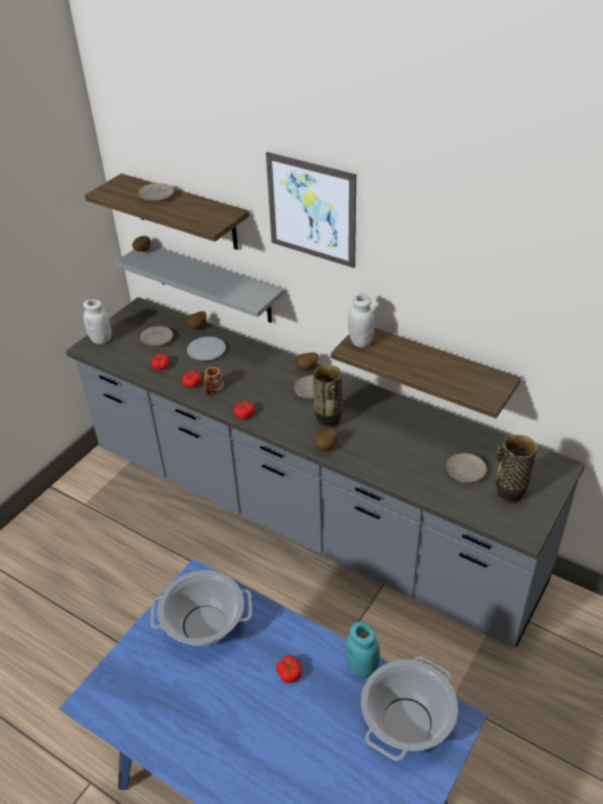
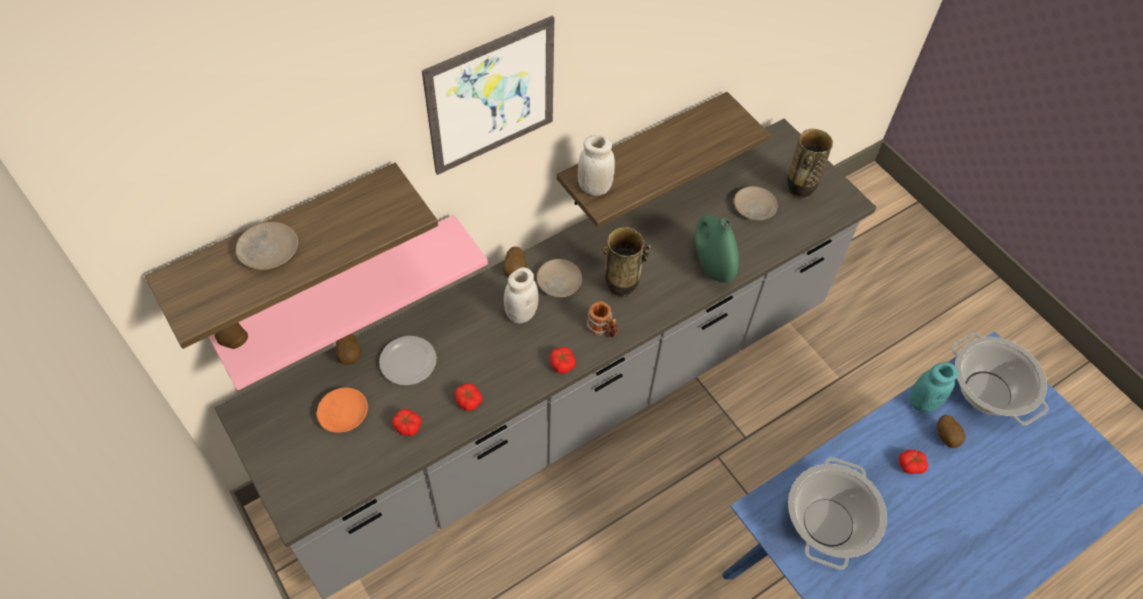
camera: 70 degrees left, 15 degrees up
(101, 340) = (292, 486): white jar -> white jar (521, 313)
(156, 339) = (342, 413): beige plate -> orange plate
(212, 390) = (496, 382): mug -> mug (602, 329)
(213, 283) = (341, 290): grey shelf -> pink shelf
(326, 447) = (661, 306): potato -> potato (947, 437)
(384, 463) = (711, 266): none -> green vase

